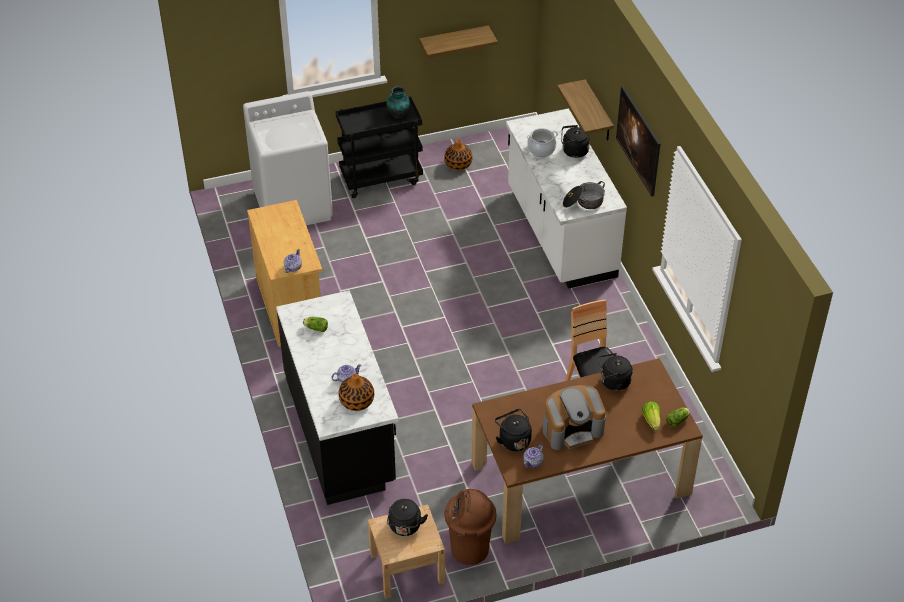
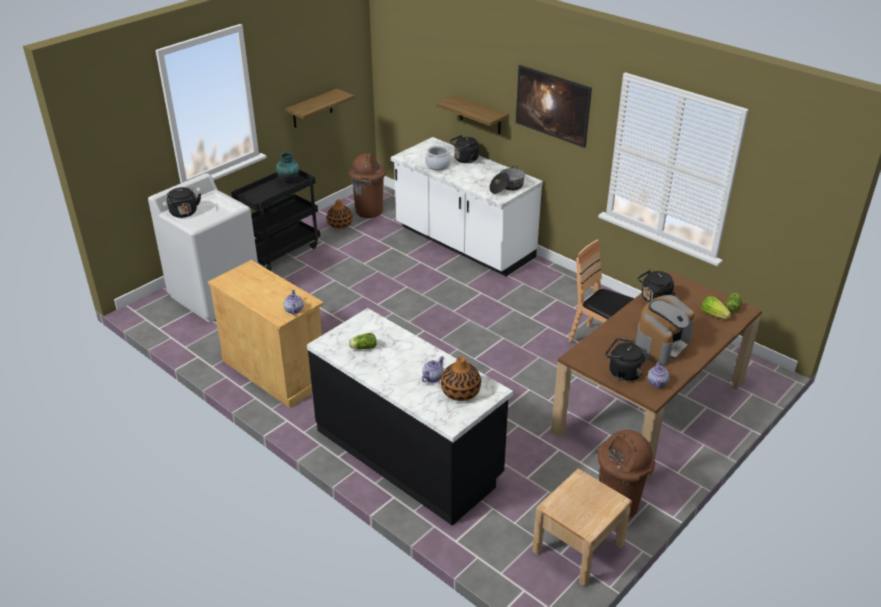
camera: 30 degrees left, 10 degrees down
(405, 527) = (578, 498): black kettle -> black kettle (184, 213)
(498, 158) = (369, 211): none -> brown trash can

